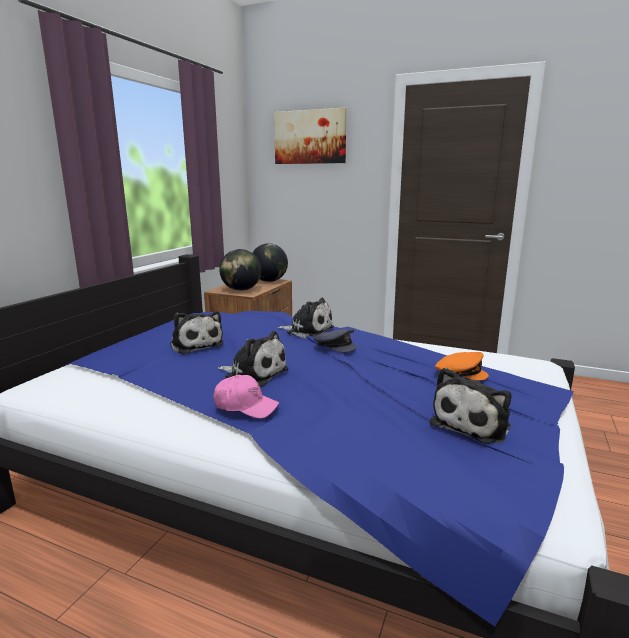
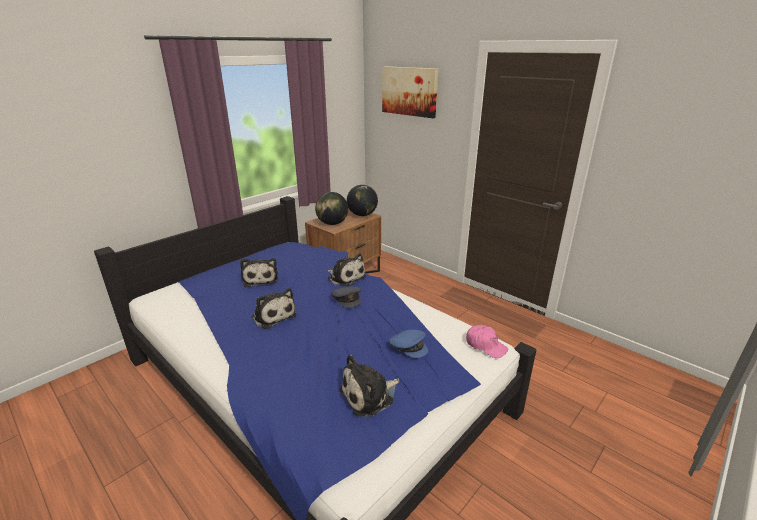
camera: 20 degrees right, 10 degrees up
(245, 406) = (243, 344): pink cap -> pink cap (485, 346)
(460, 373) = (409, 346): orange cap -> blue cap

